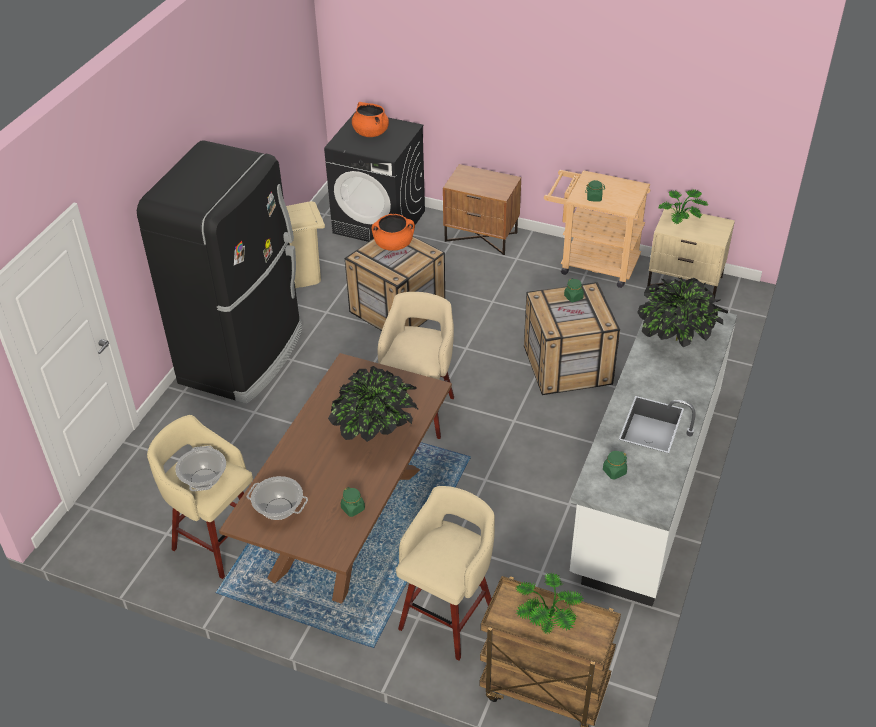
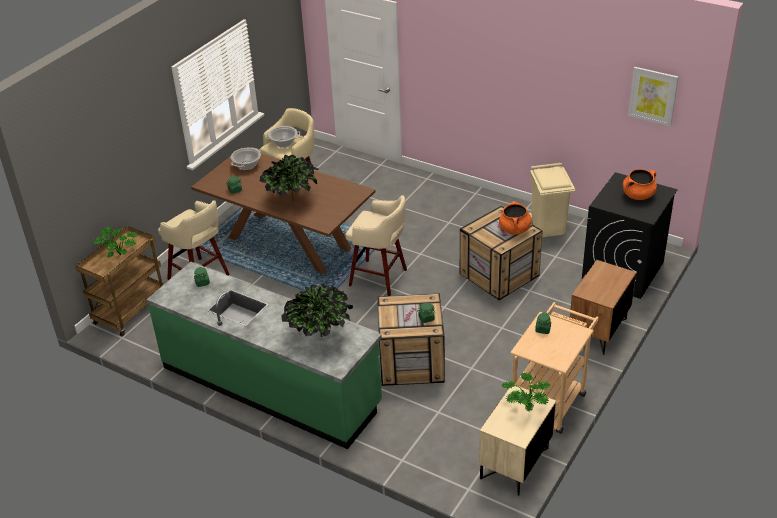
camera: 100 degrees right, 5 degrees down
(244, 356) = (457, 202): black fridge -> none
(290, 52) = (653, 96): none -> picture
(646, 481) = (271, 385): white counter -> green counter

